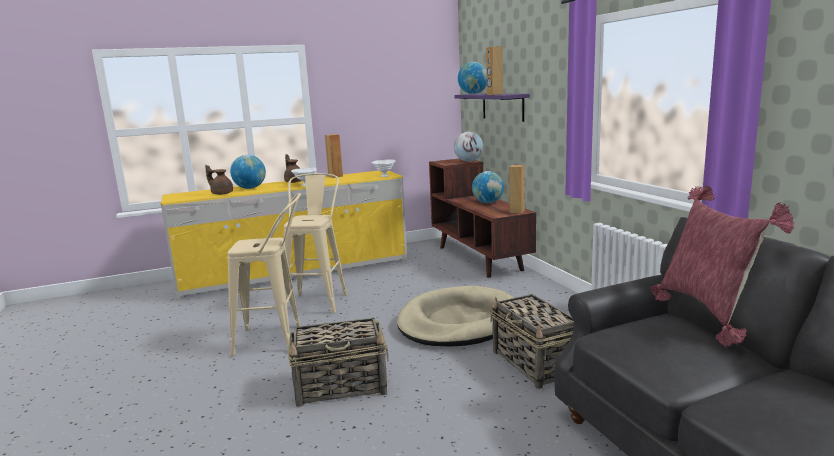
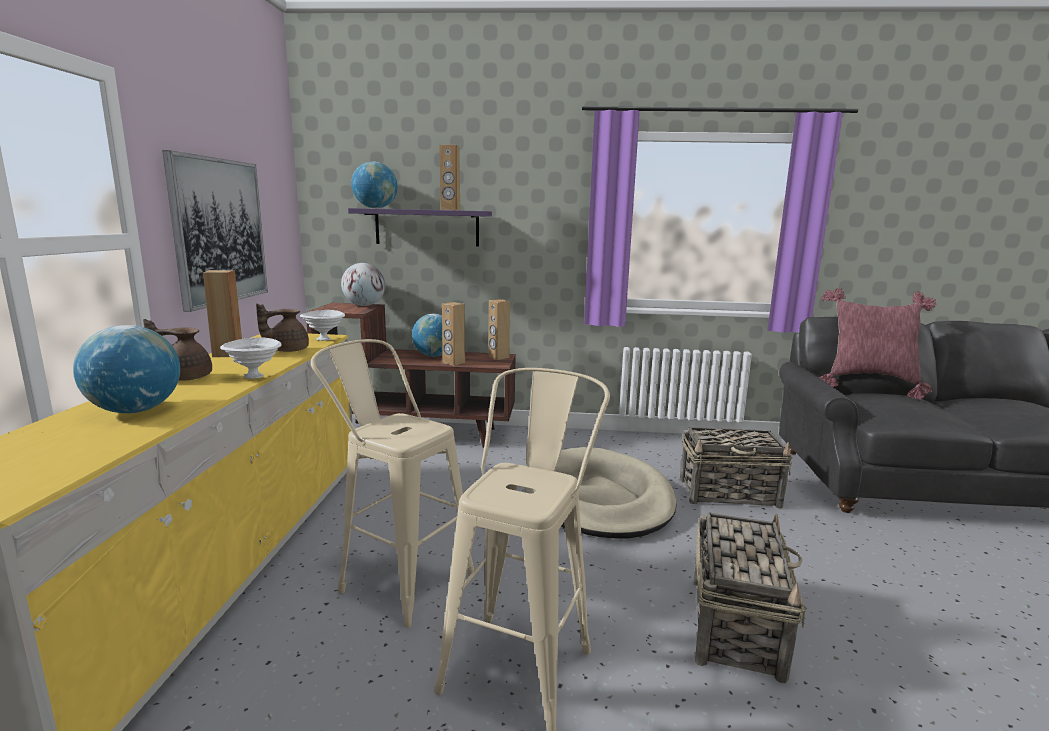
camera: 65 degrees left, 0 degrees up
(221, 193) = (112, 439): brown teapot -> brown teapot (287, 350)
(372, 112) = (219, 231): none -> picture
(481, 208) = (453, 362): none -> brown speaker

